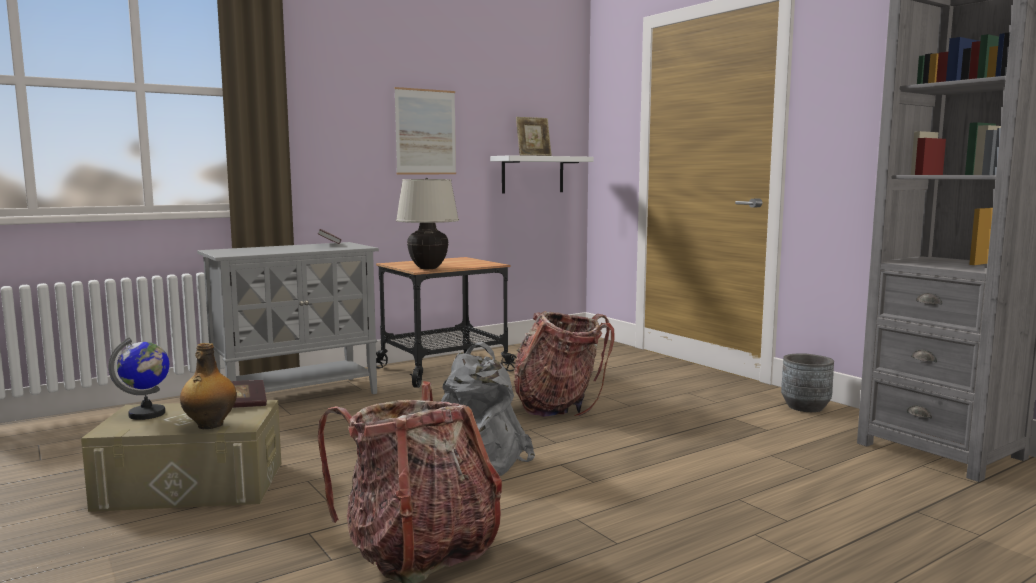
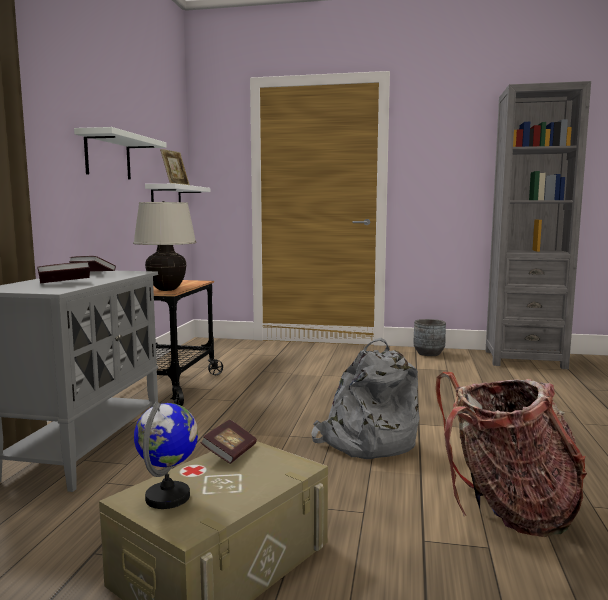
camera: 45 degrees left, 0 degrees up
(209, 425) = (274, 478): bottle -> none
(265, 250) = (65, 283): none -> book
(425, 132) = (108, 156): picture -> white shelf
(559, 406) = (316, 389): backpack -> none

